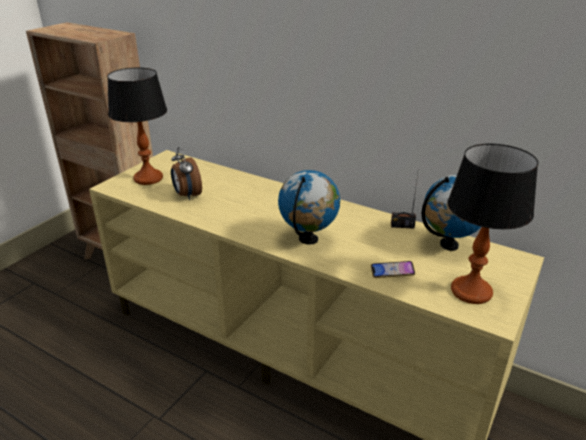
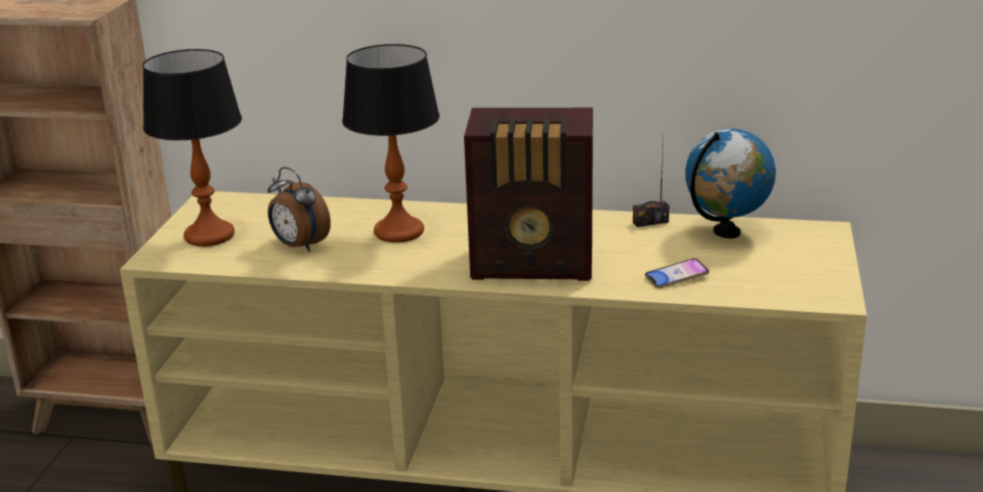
camera: 20 degrees left, 5 degrees down
(308, 239) = (535, 264): globe -> radio
(471, 291) = (787, 276): table lamp -> table lamp (399, 231)

